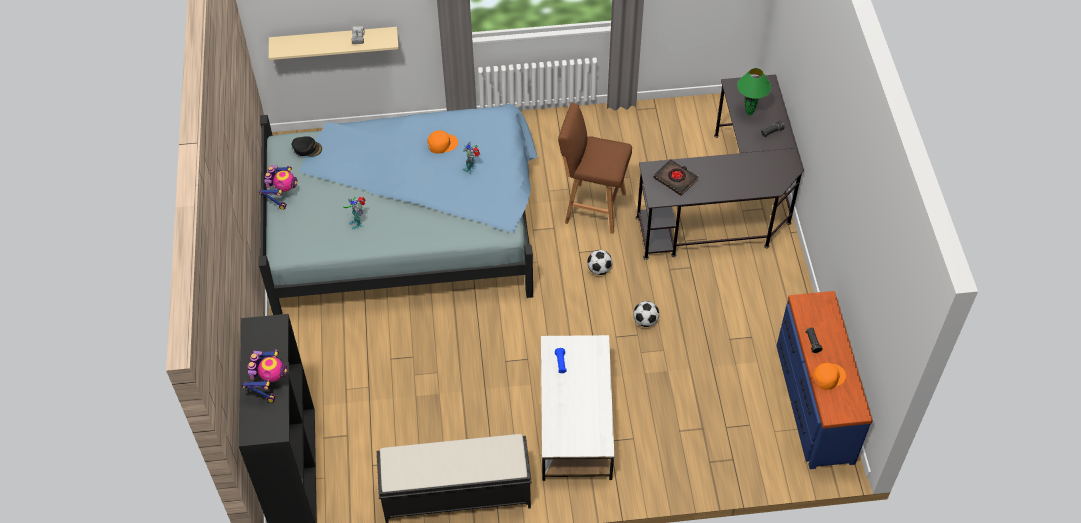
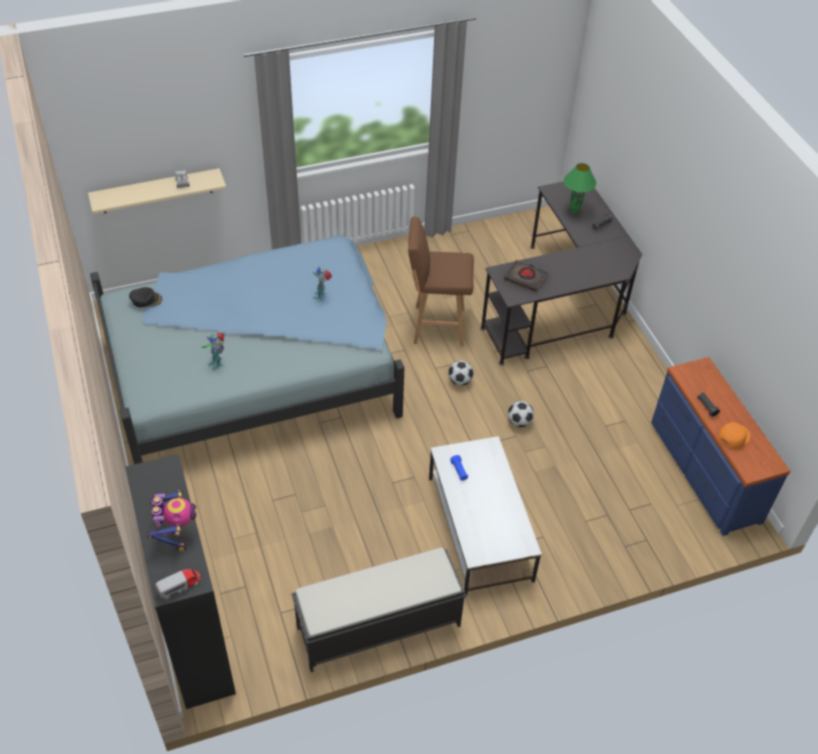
camera: 15 degrees left, 5 degrees down
(262, 432) = (179, 586): none -> toy truck
(283, 195) = (130, 348): toy robot -> none
(442, 143) = (285, 277): orange cap -> none

